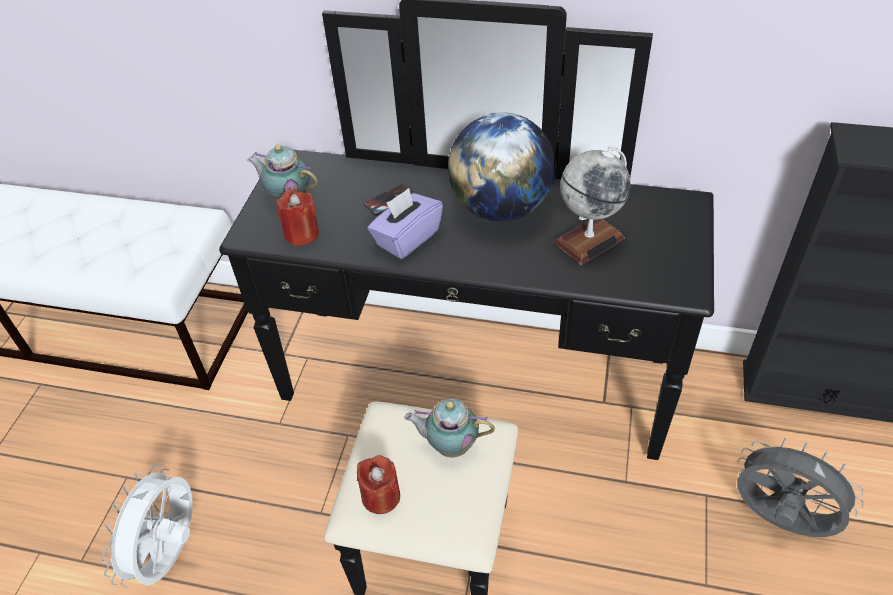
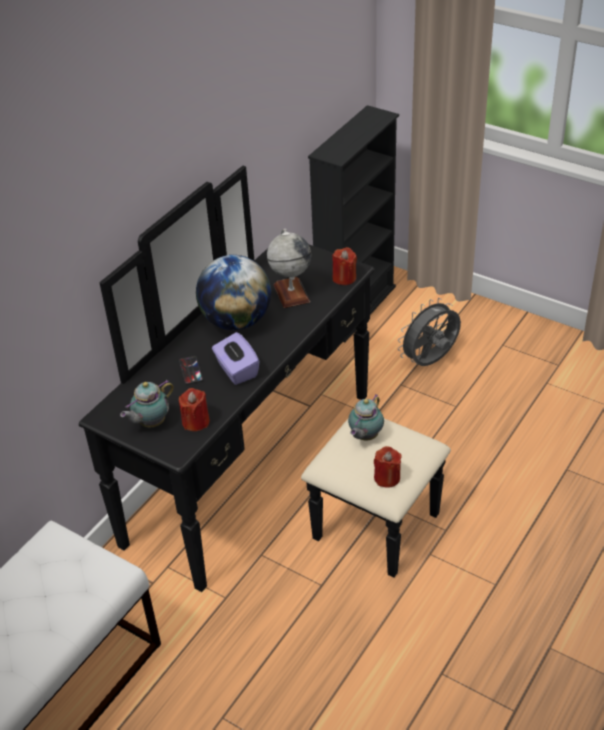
camera: 70 degrees left, 5 degrees down
(171, 554) = (313, 689): white fan -> none
(659, 285) = (344, 278): none -> red candle

